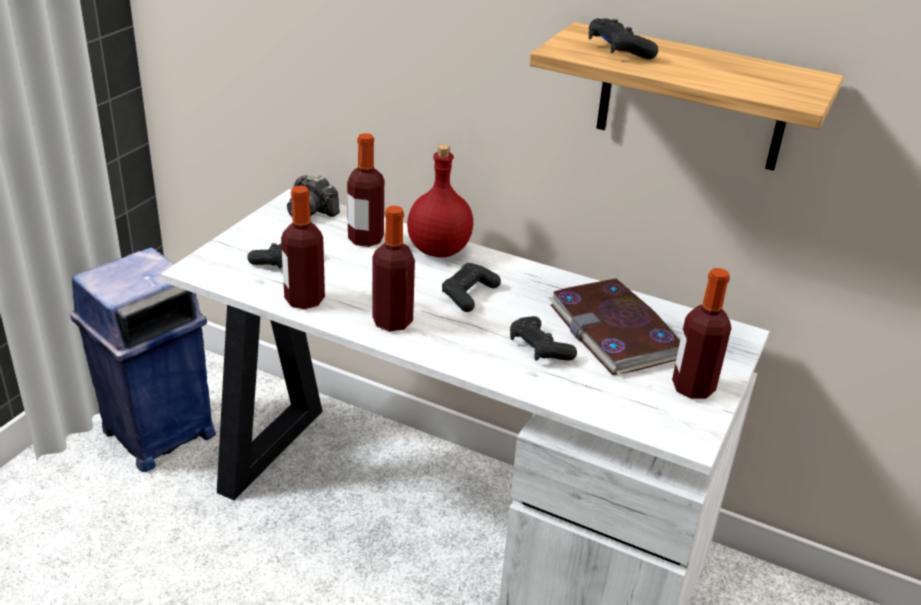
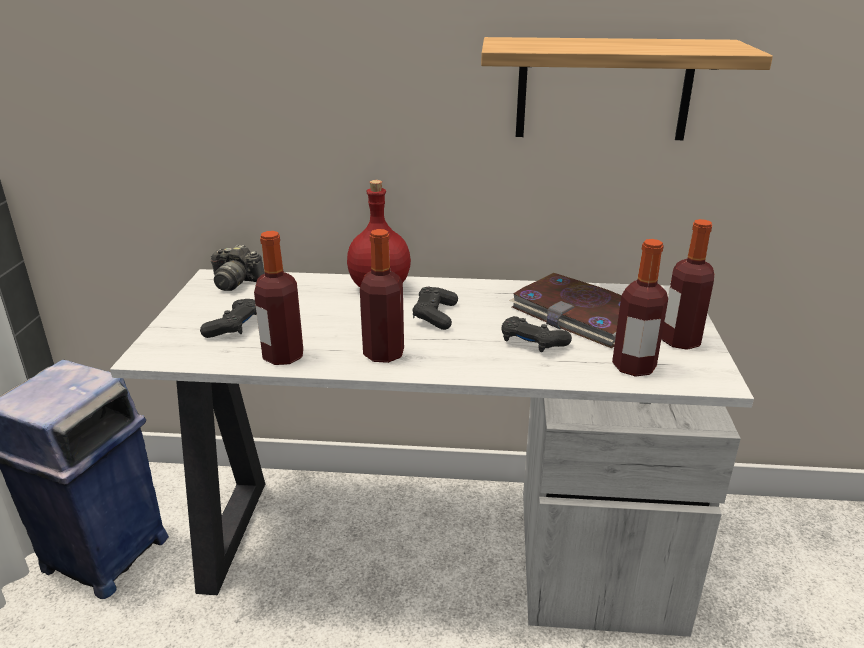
camera: 20 degrees left, 5 degrees down
(365, 239) = (305, 293): bottle -> bottle (633, 367)
(618, 50) = (551, 44): black game controller -> none

